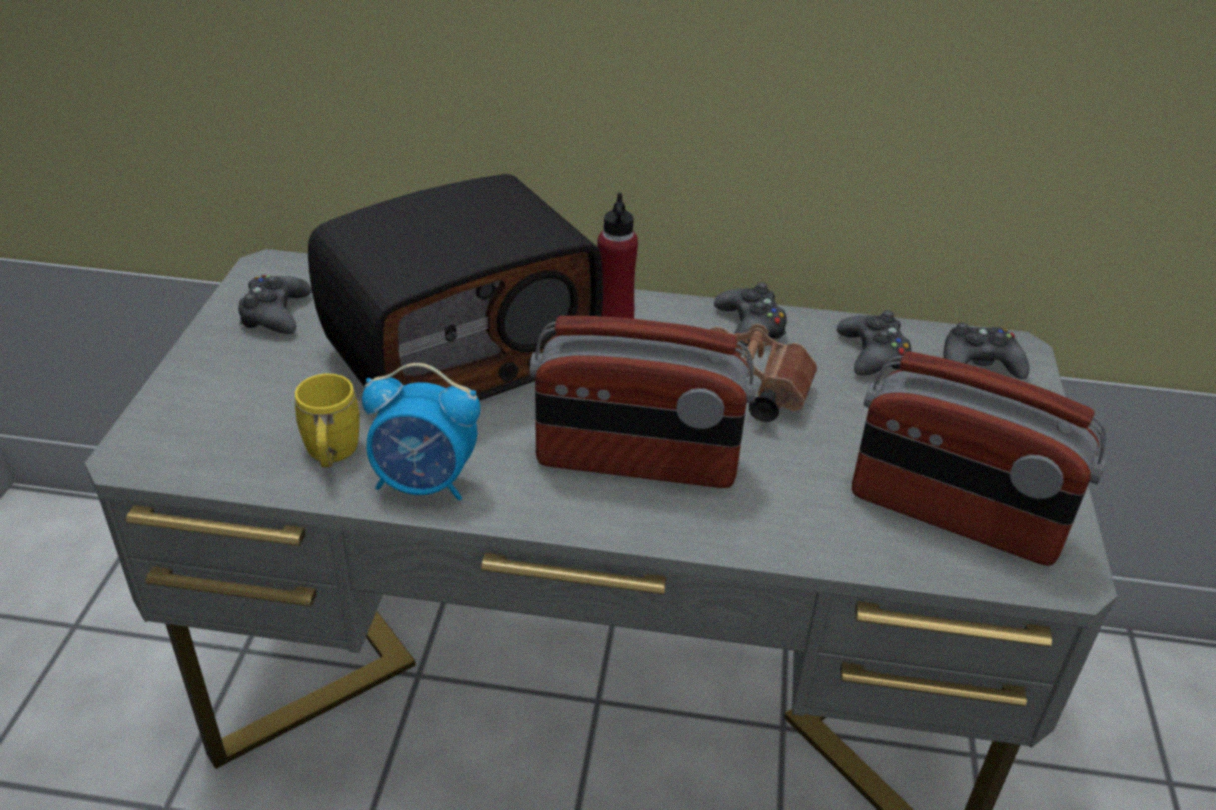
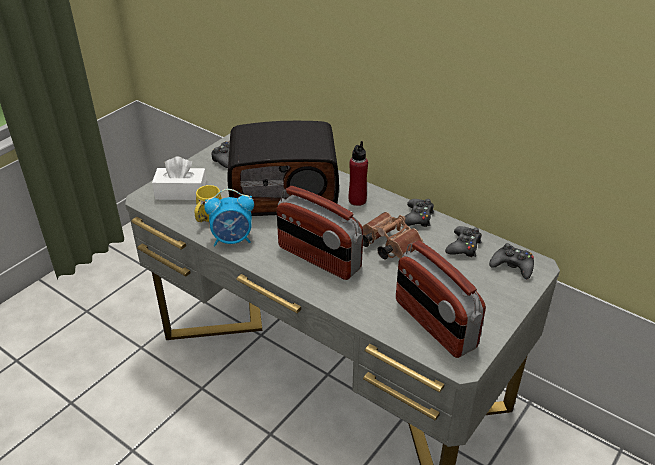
camera: 30 degrees right, 0 degrees up
(221, 416) = (181, 192): none -> white tissue box
(425, 483) = (233, 240): alarm clock -> alarm clock turned 45 degrees counterclockwise

